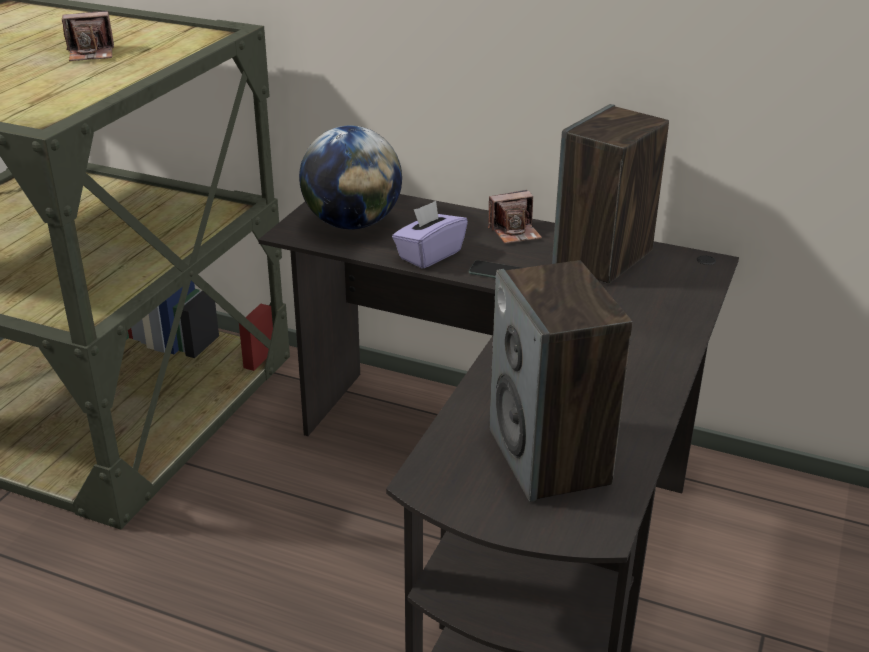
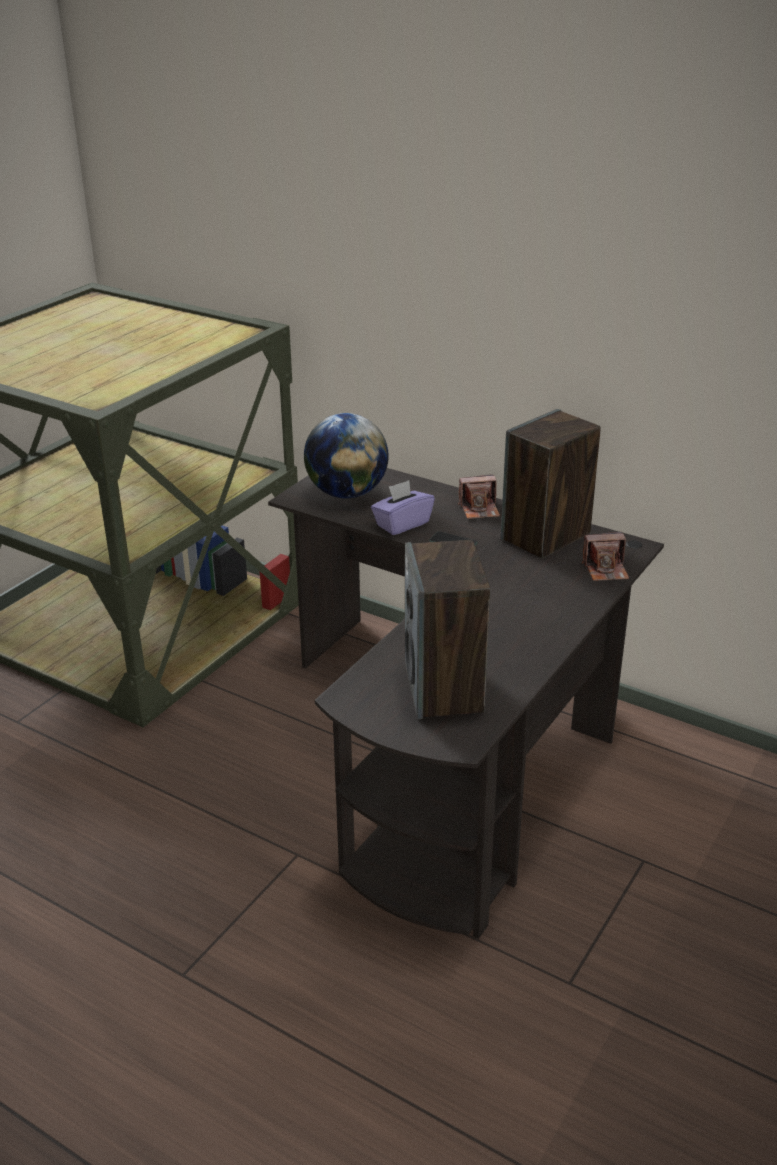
camera: 10 degrees right, 0 degrees up
(91, 54) = (147, 345): camera -> camera (605, 570)

